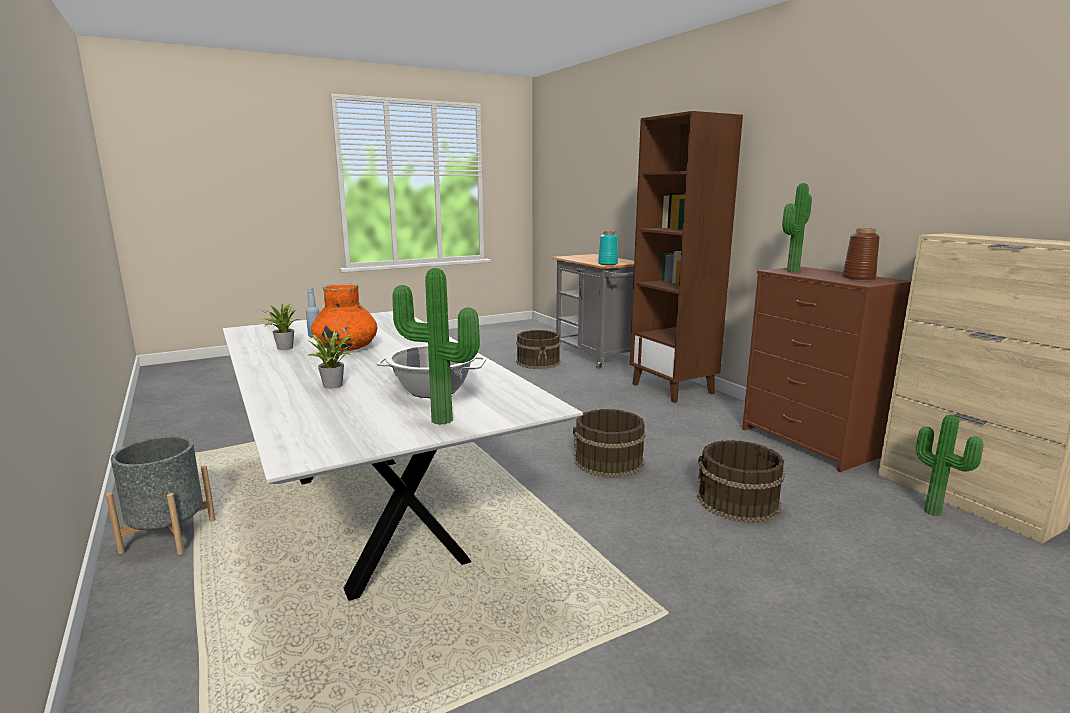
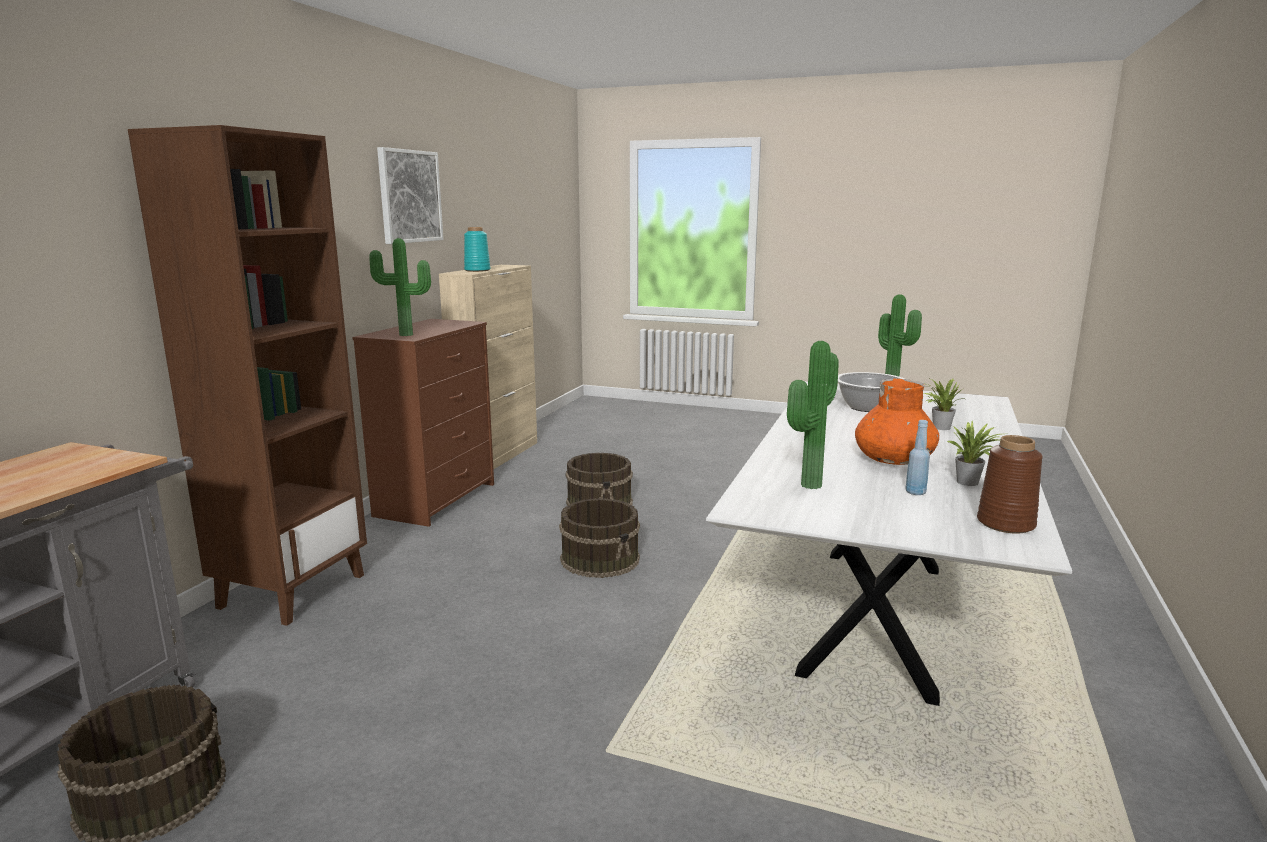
camera: 130 degrees left, 0 degrees up
(169, 536) = (1117, 695): grey planter -> none
(608, 264) = (114, 460): turquoise vase -> turquoise vase (477, 270)
(858, 278) = (434, 324): brown vase -> brown vase (1007, 524)
(929, 140) = (409, 196): none -> picture
(934, 511) = (529, 460): potted plant -> potted plant (807, 484)

